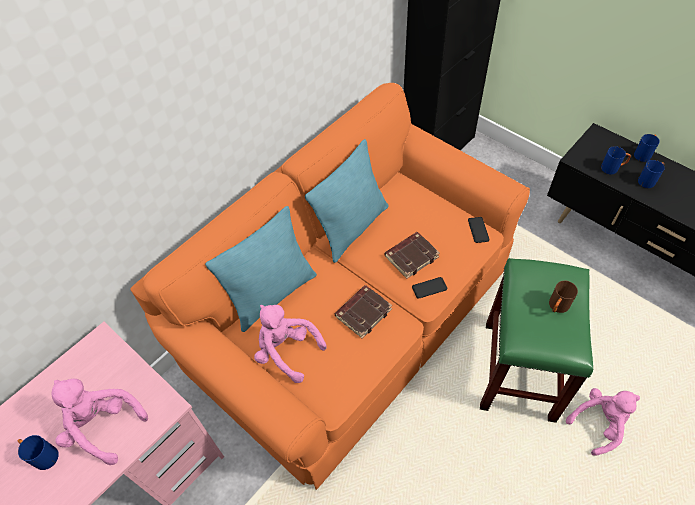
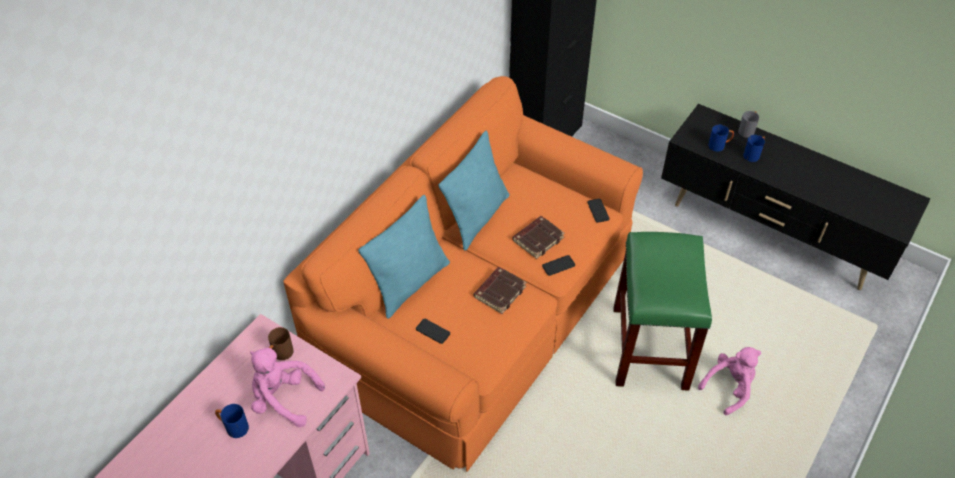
camera: 10 degrees left, 5 degrees down
(286, 351) = (433, 331): pink plush toy -> phone
(557, 307) = (676, 270): brown mug -> brown mug (280, 355)
(643, 154) = (747, 130): blue mug -> grey mug

